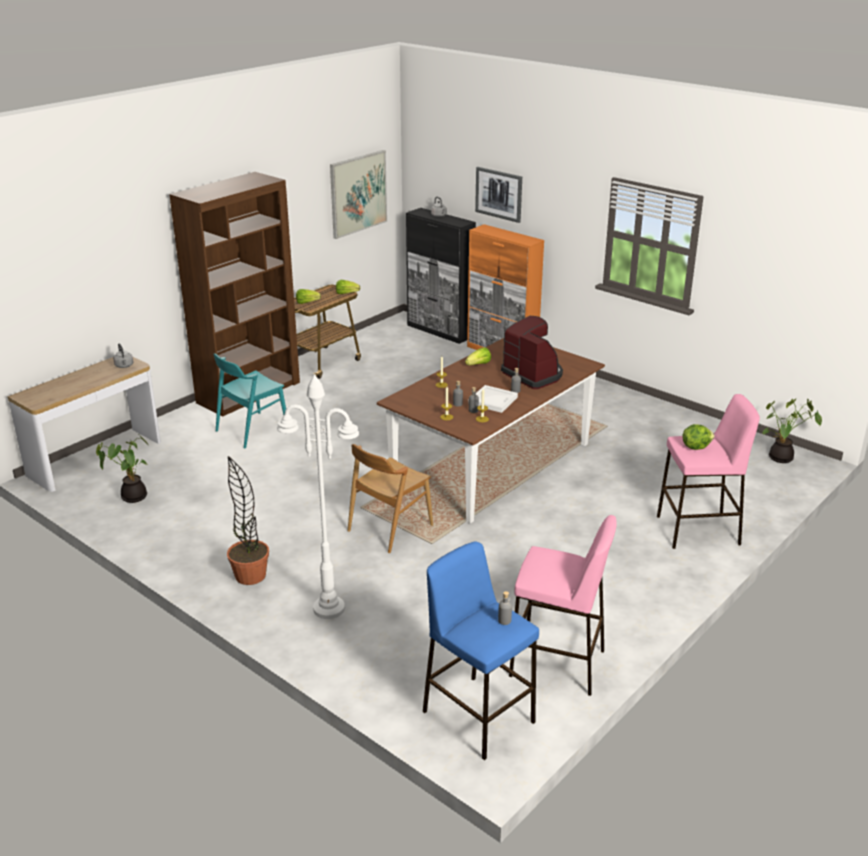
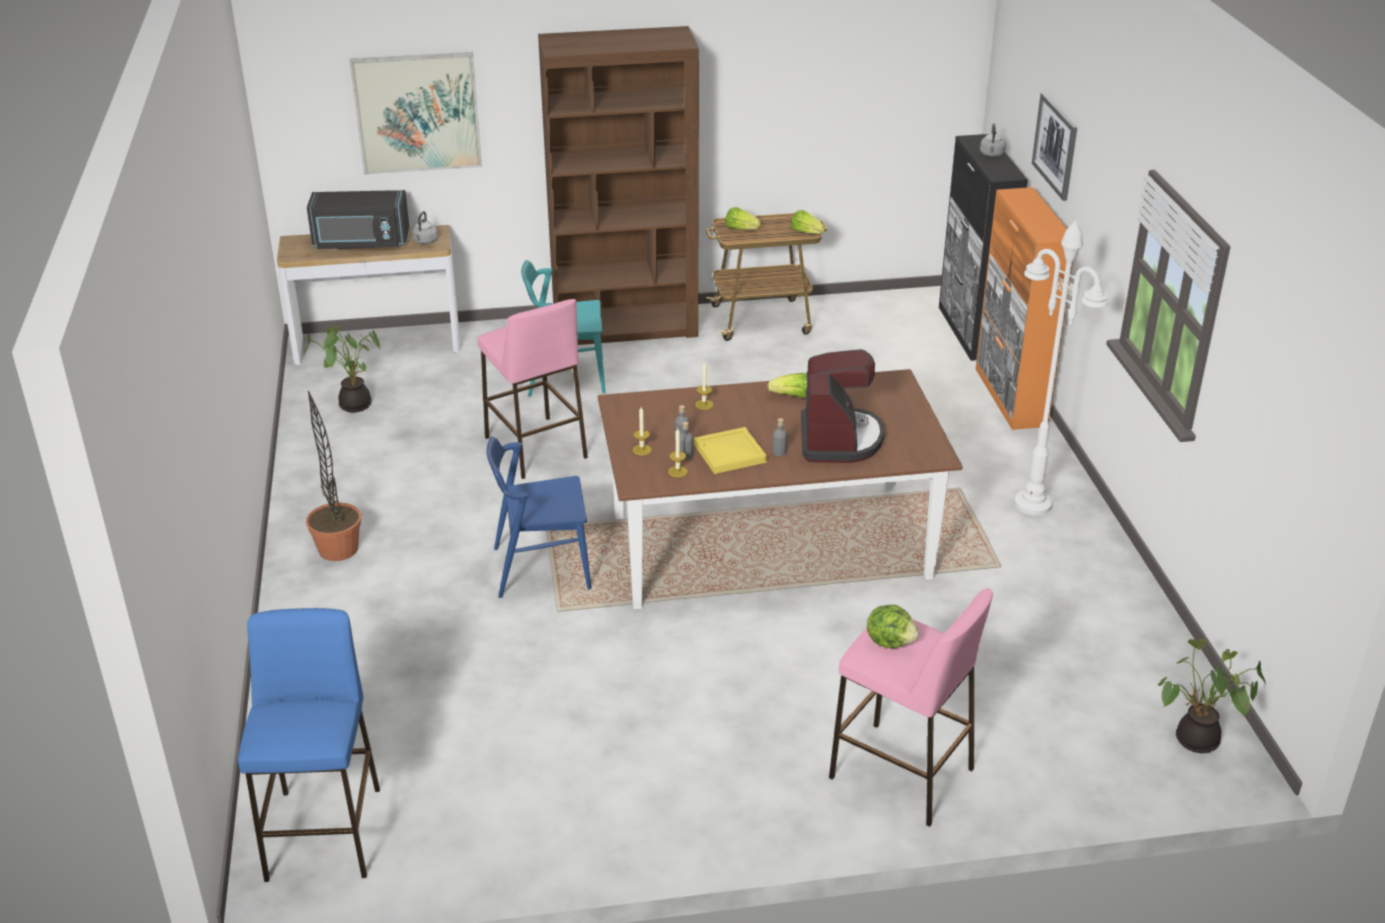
camera: 40 degrees right, 5 degrees up
(78, 380) = (361, 243): none -> black microwave
(328, 609) = (356, 627): white floor lamp -> white floor lamp (1032, 504)
(358, 193) = (890, 89): picture -> picture (417, 113)
(389, 528) = (541, 568): brown chair -> blue chair
(493, 400) = (731, 453): white tray -> yellow tray
(504, 620) = (318, 725): grey bottle -> none
(558, 663) = (483, 830): pink stool -> pink stool (536, 448)

